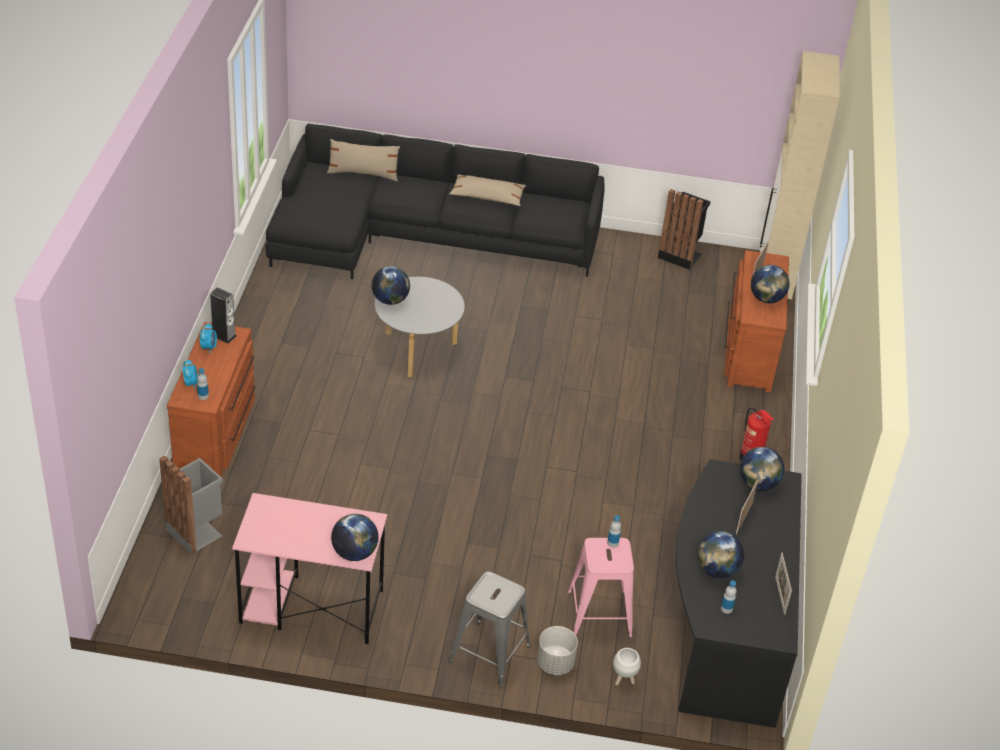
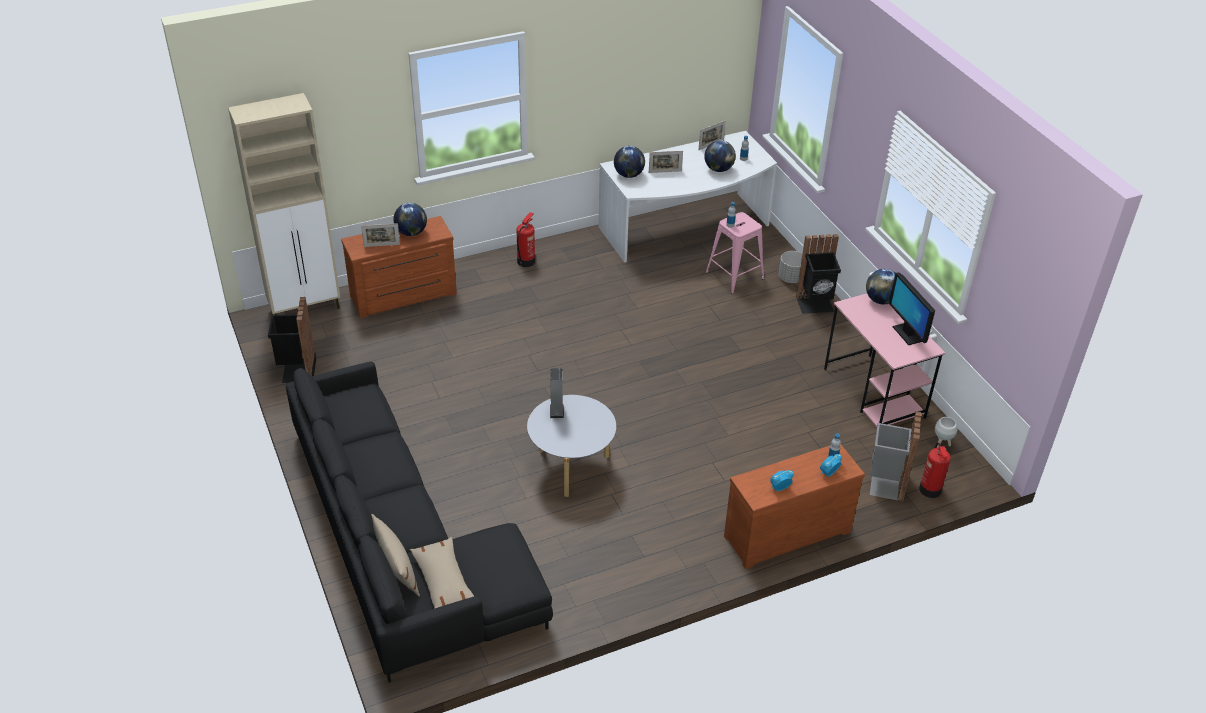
camera: 120 degrees left, 0 degrees up
(156, 558) = (930, 490): none -> fire extinguisher
(224, 335) = (757, 487): speaker -> speaker (556, 411)
(286, 537) = (907, 334): none -> monitor
(390, 300) = (583, 444): globe -> none
(487, 196) = (366, 459): beige pillow -> beige pillow (443, 581)
(489, 654) = (815, 305): grey stool -> black trash can
(623, 680) = (771, 250): white planter -> white planter (942, 444)
(725, 624) = (686, 229): black desk -> white desk

